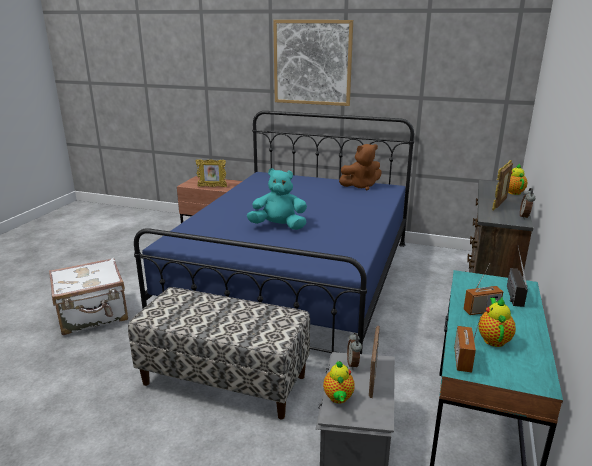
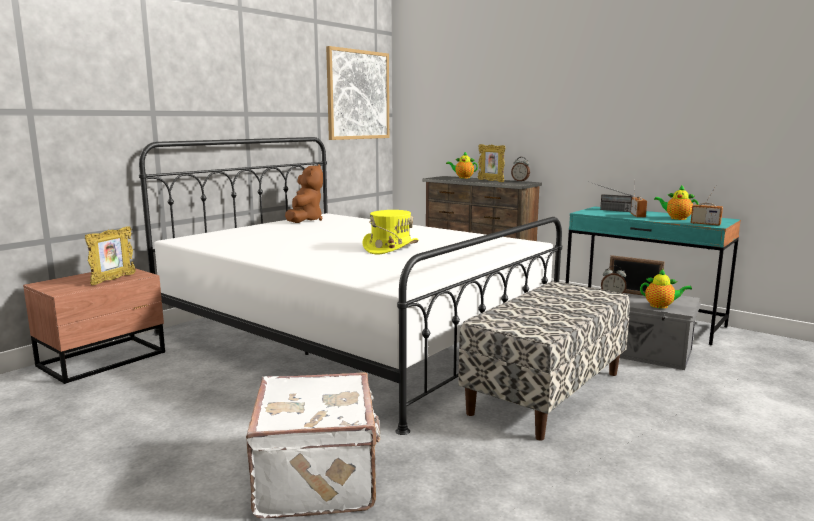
camera: 70 degrees left, 10 degrees down
(279, 226) = (390, 248): turquoise plush toy -> yellow hat
(294, 280) = (353, 335): blue bed -> white bed
(312, 62) = (209, 71): picture -> picture (358, 95)

